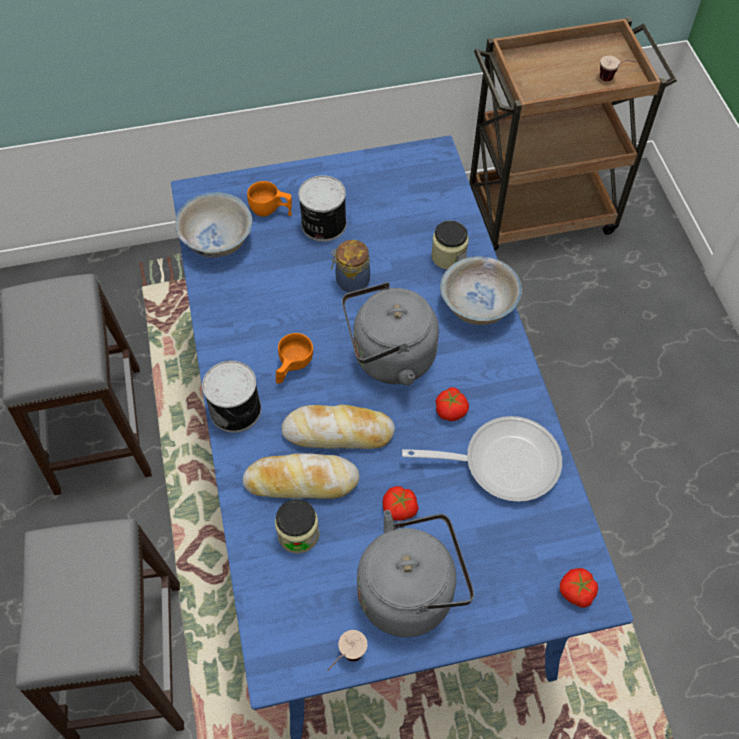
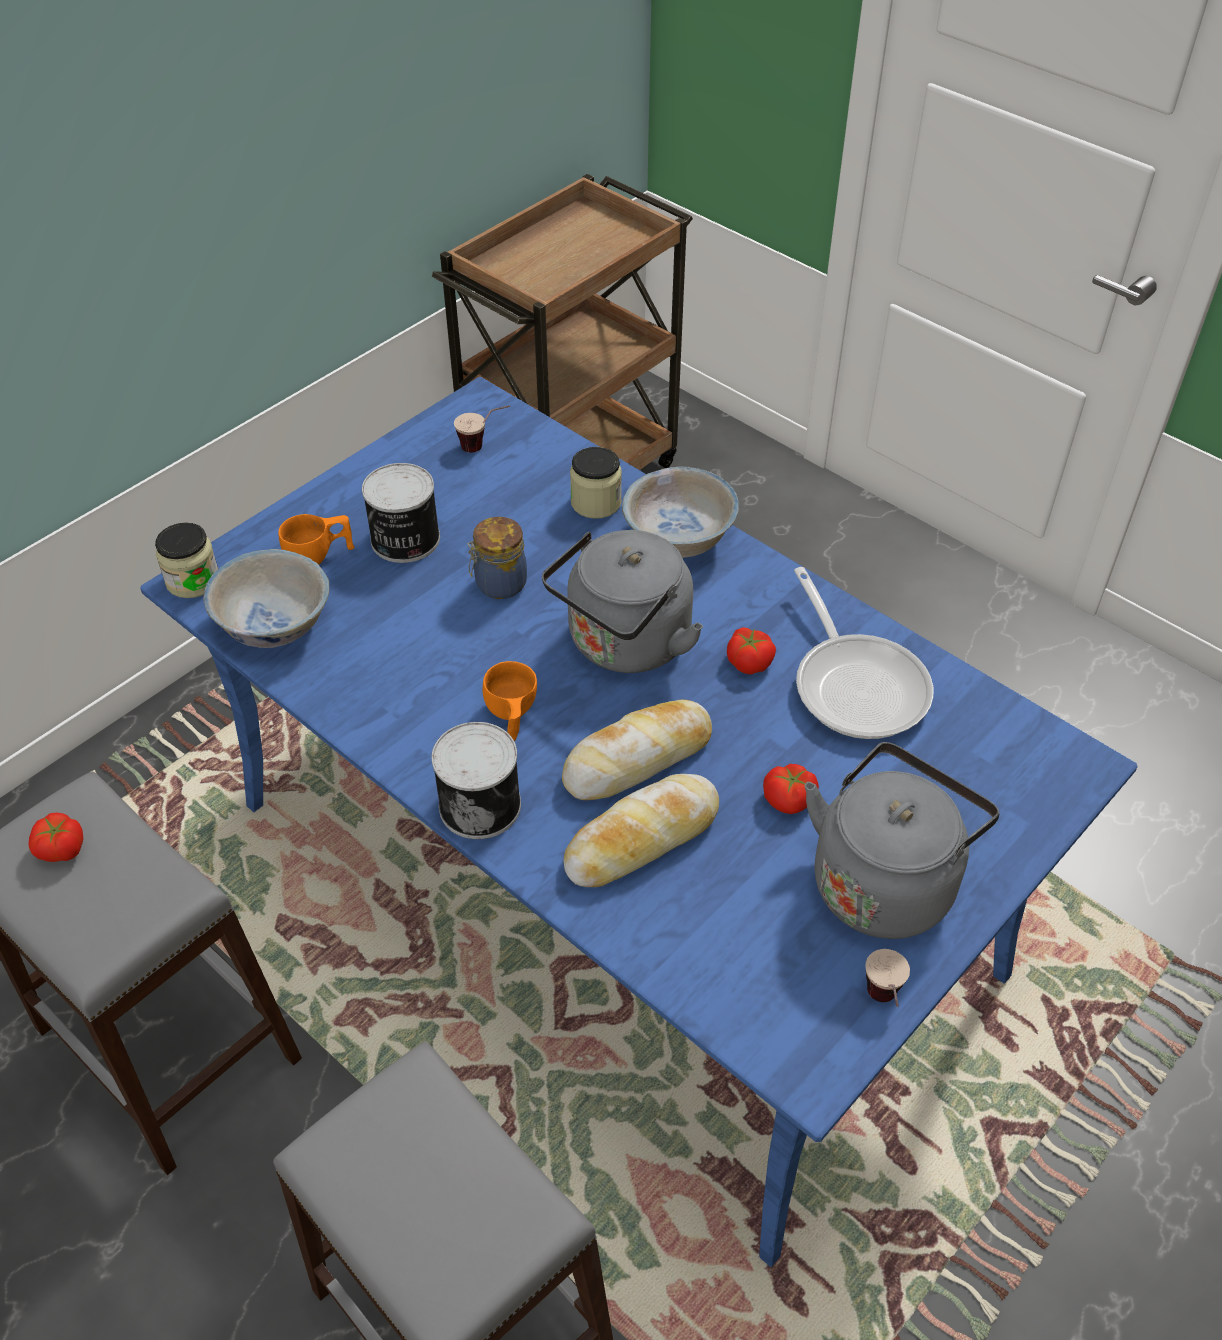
camera: 35 degrees left, 10 degrees down
(298, 534) = (693, 900): jar -> jar (193, 580)
(502, 462) = (857, 684): frying pan -> frying pan turned 105 degrees clockwise
(576, 592) = (1058, 770): tomato -> tomato (61, 849)
(613, 80) = (620, 246): cup -> cup (484, 447)

